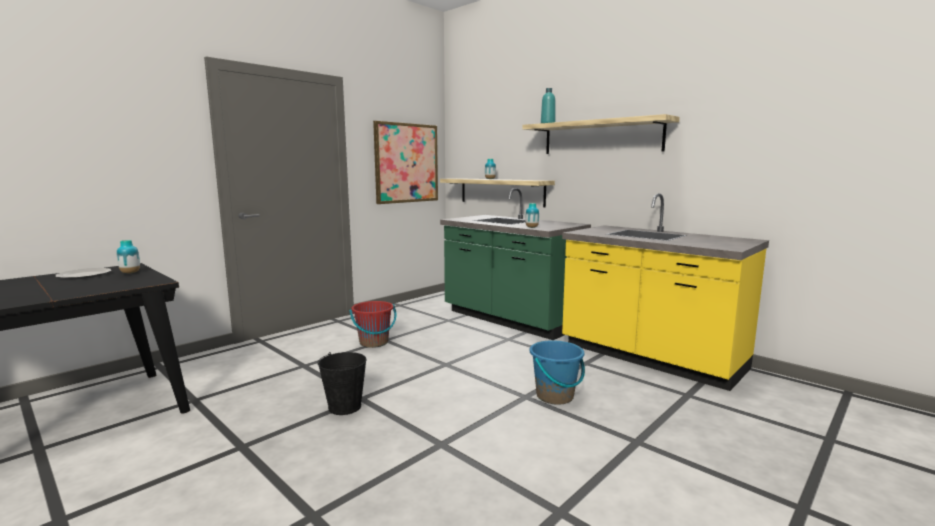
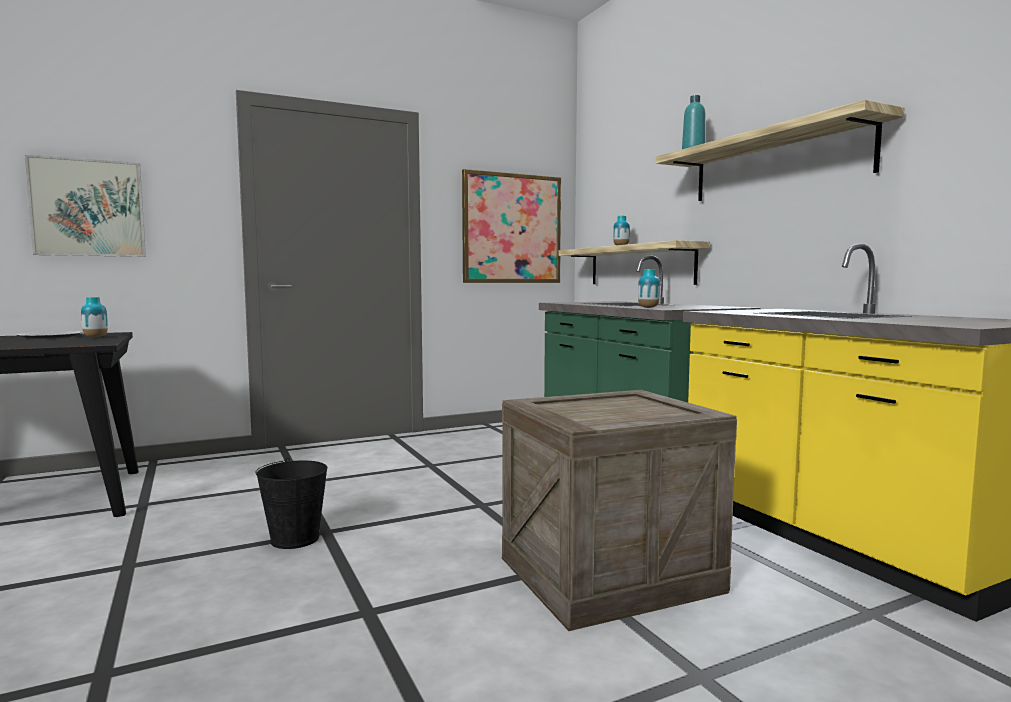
camera: 20 degrees right, 5 degrees down
(85, 158) = (88, 208): none -> picture
(374, 343) = (412, 466): red bucket -> none
(555, 396) = (610, 574): blue bucket -> crate

